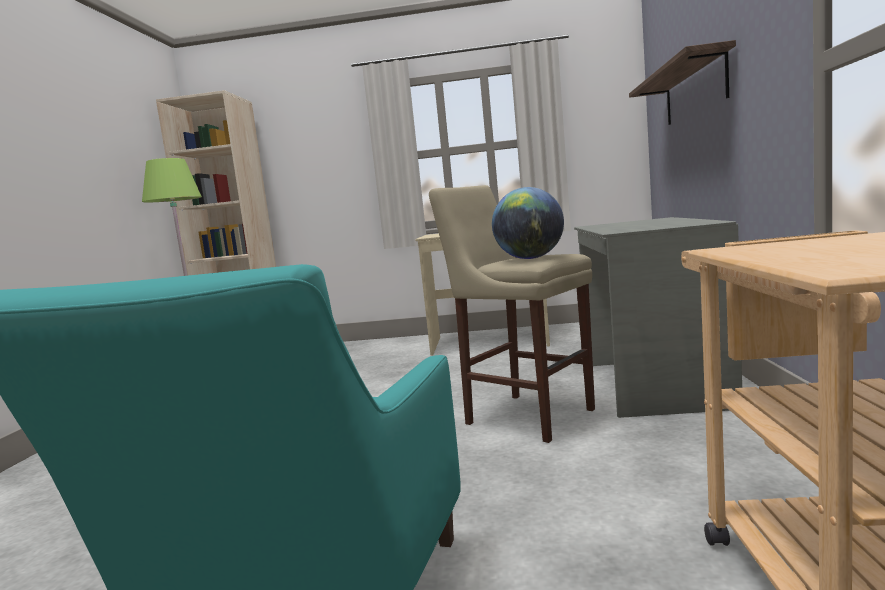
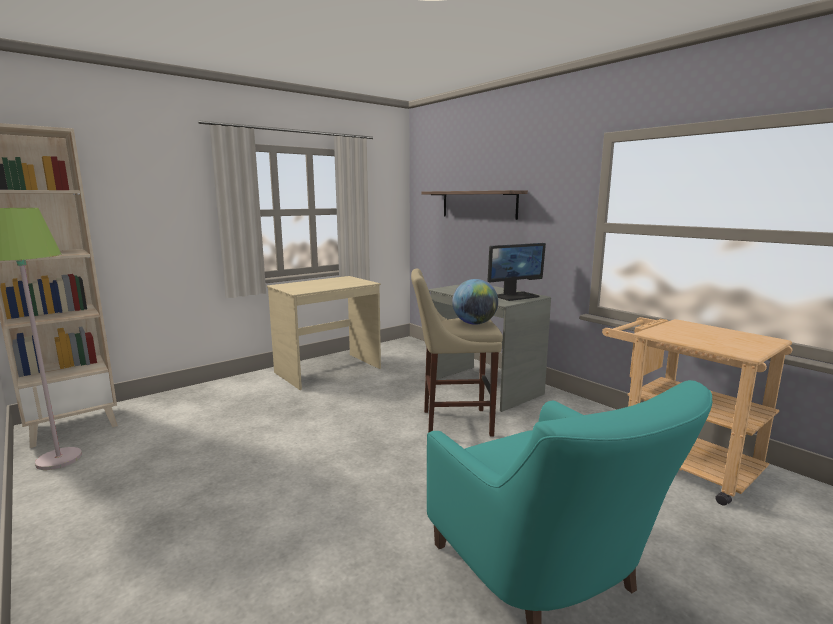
camera: 45 degrees left, 5 degrees up
(670, 224) = (515, 296): none -> monitor

